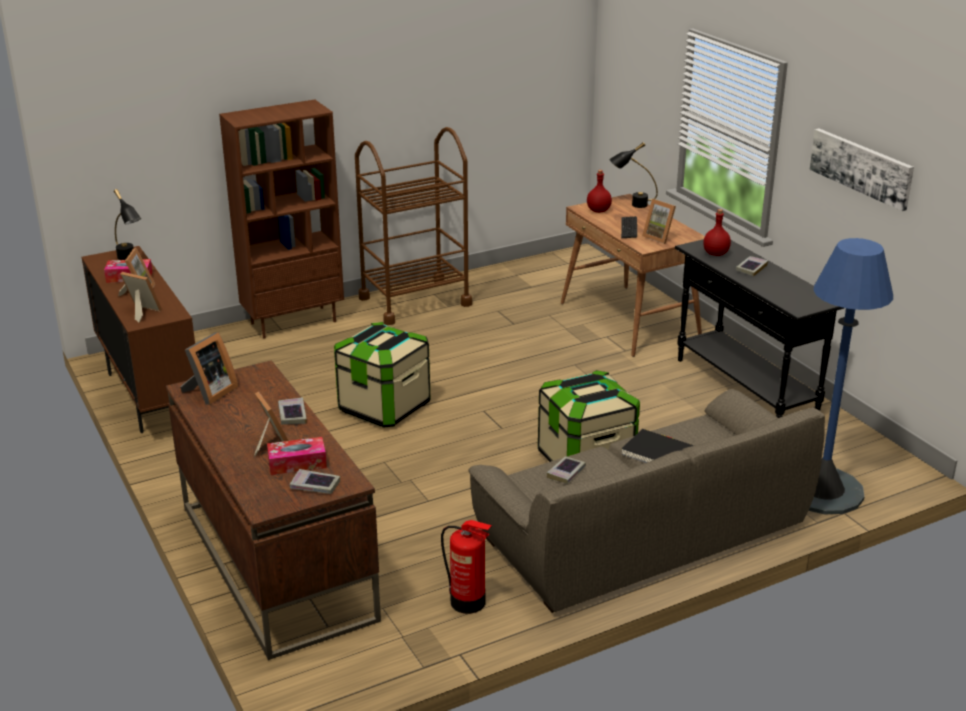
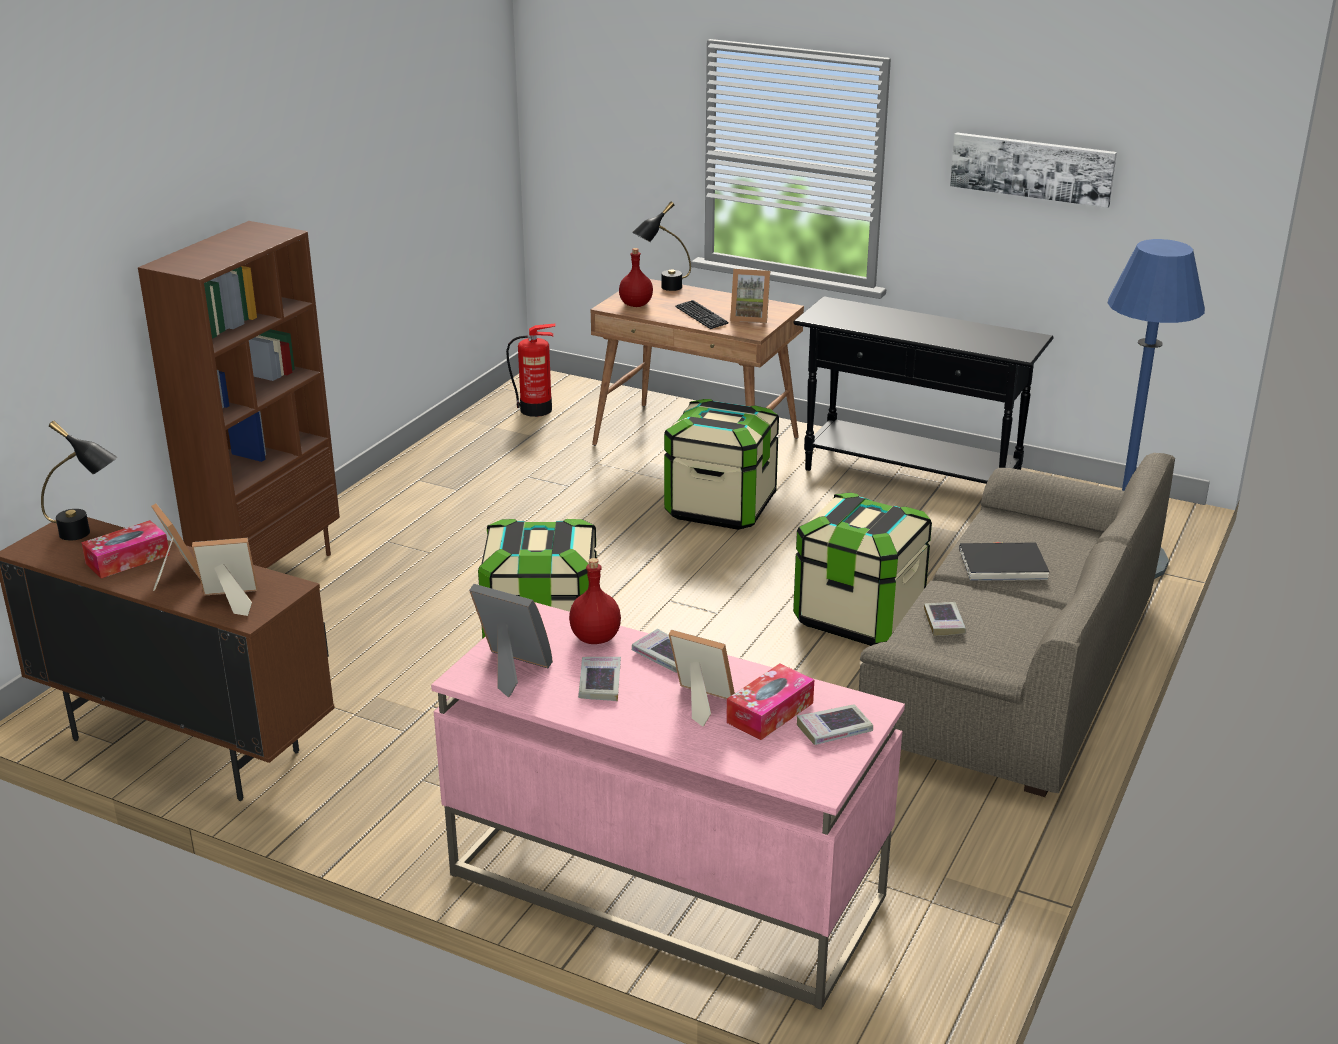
camera: 35 degrees left, 0 degrees up
(209, 393) = (511, 670): picture frame -> picture frame turned 60 degrees counterclockwise
(276, 561) = (664, 885): brown desk -> pink desk
(414, 301) = (405, 496): brown cart -> none
(468, 602) = (948, 827): fire extinguisher -> fire extinguisher (537, 410)
(589, 366) = (721, 507): none -> storage box
(716, 253) = (850, 317): red bottle -> red bottle (595, 637)
(751, 268) = (909, 324): book -> book (599, 683)

